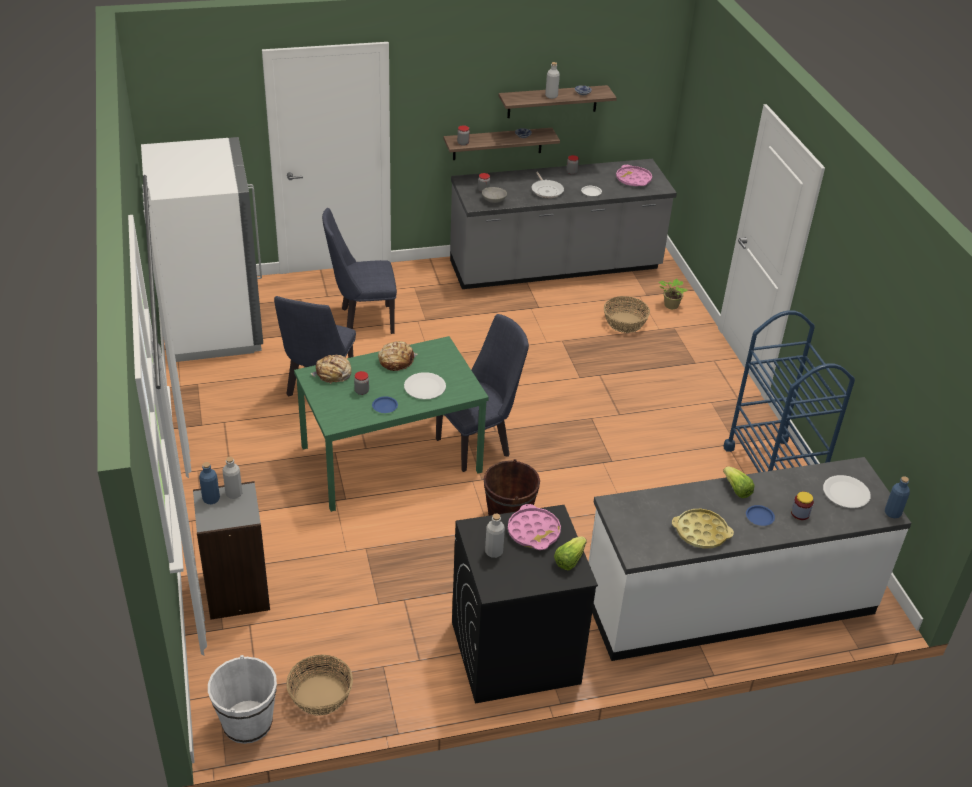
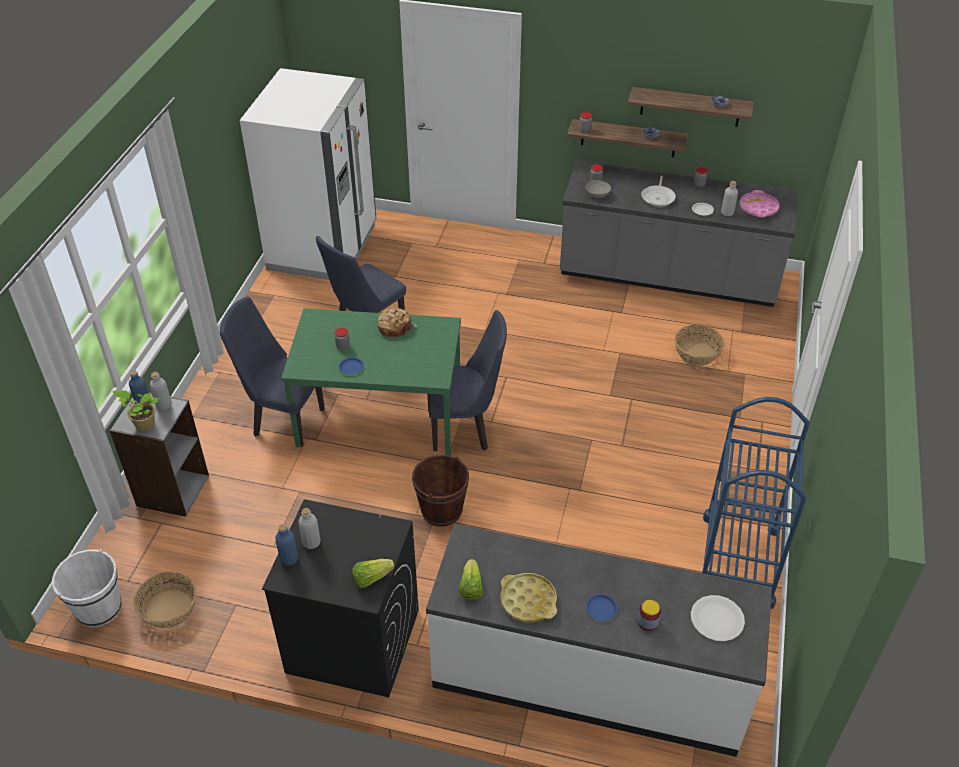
camera: 30 degrees right, 5 degrees up
(333, 374) = (332, 323): bread -> none
(362, 321) = (448, 279): blue chair -> blue chair (283, 420)
(424, 387) = (400, 360): white plate -> none
(533, 532) = (362, 537): pink tray -> none
(551, 96) = (683, 101): grey bottle -> grey bottle (727, 213)
(670, 305) = (758, 350): potted plant -> potted plant (143, 424)
(736, 489) = (601, 570): lettuce -> lettuce (471, 587)
(892, 513) = (752, 662): blue bottle -> blue bottle (289, 559)

